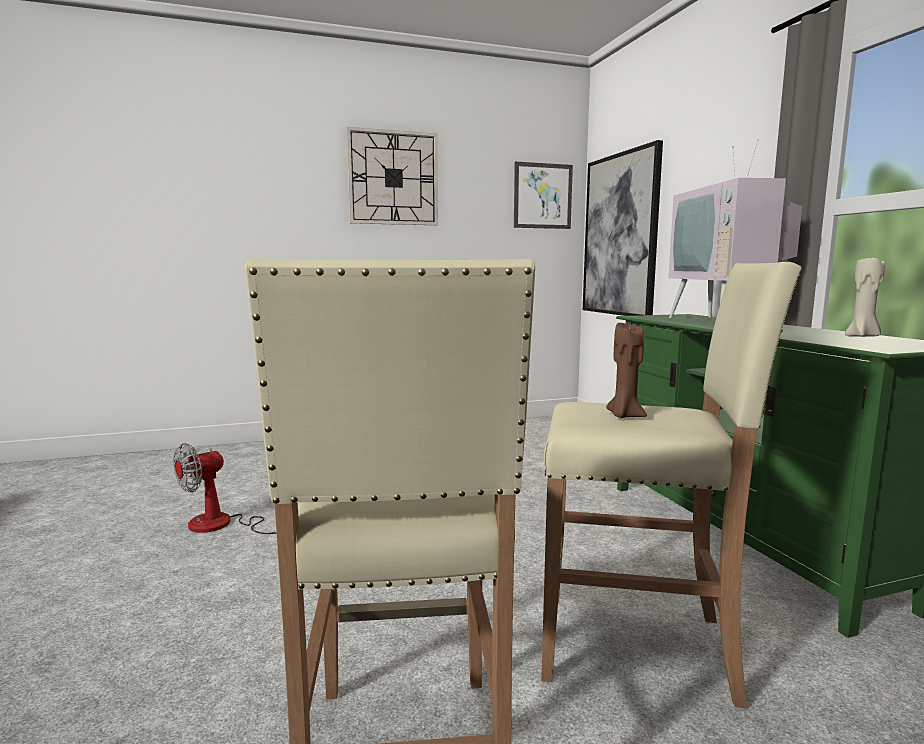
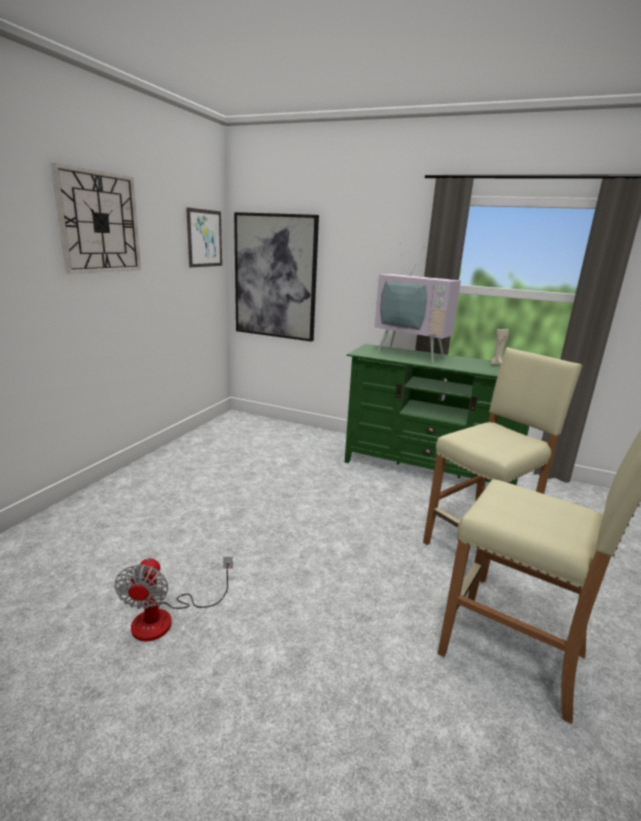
camera: 50 degrees left, 10 degrees up
(624, 416) = (491, 438): brown candle -> none

